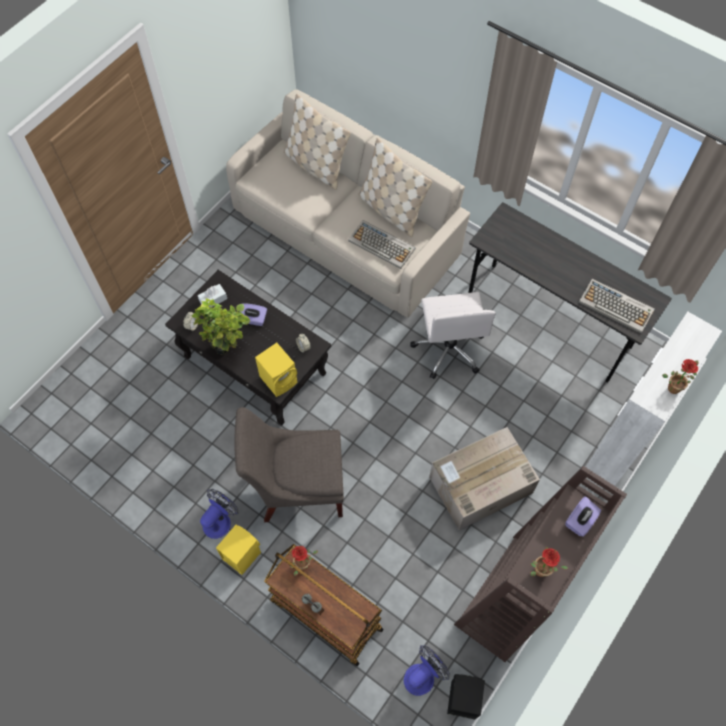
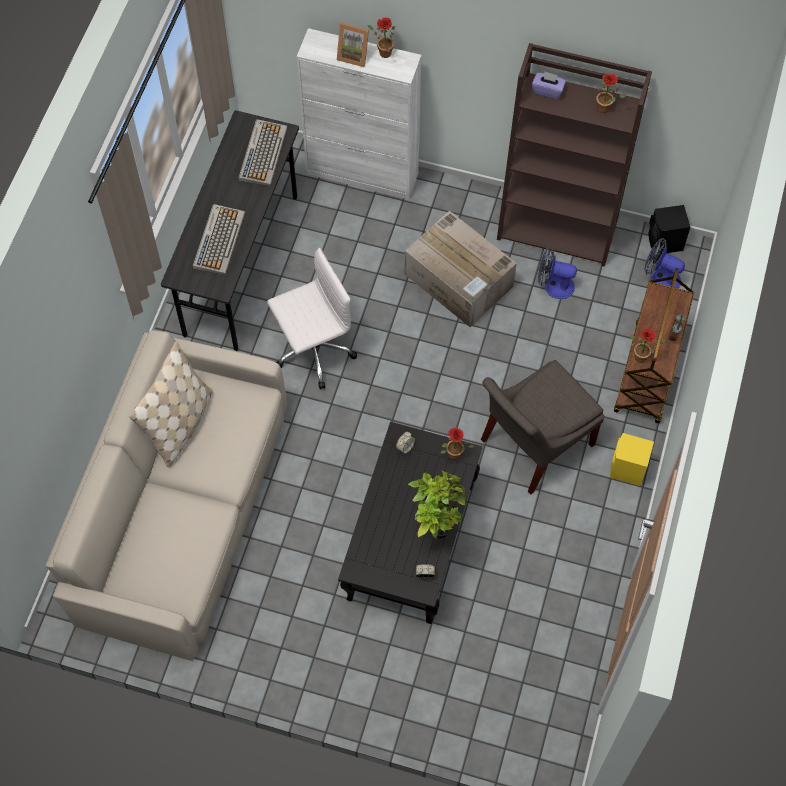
camera: 110 degrees left, 0 degrees up
(213, 299) = (381, 566): white tissue box -> none
(220, 520) = (602, 505): fan -> fan (553, 285)
(253, 319) = (390, 512): purple tissue box -> none
(280, 379) = (453, 456): yellow speaker -> potted plant
(297, 486) = (533, 444): grey chair -> grey chair turned 75 degrees clockwise
(316, 165) = (136, 533): beige pillow -> none
(382, 245) = (235, 417): keyboard -> keyboard (218, 239)
(678, 360) = (354, 55): none -> picture frame

